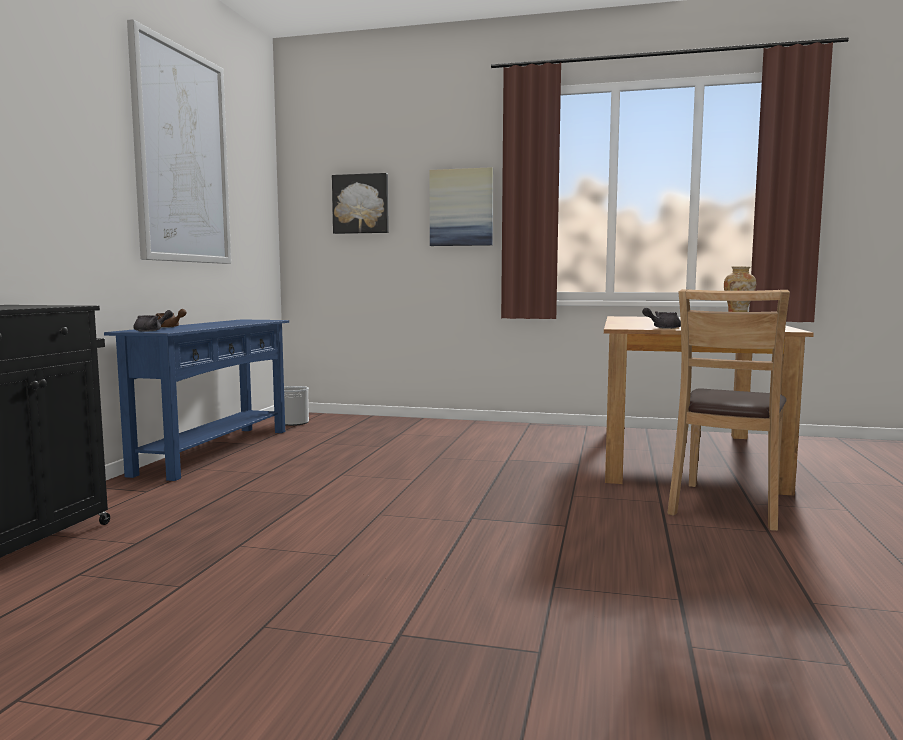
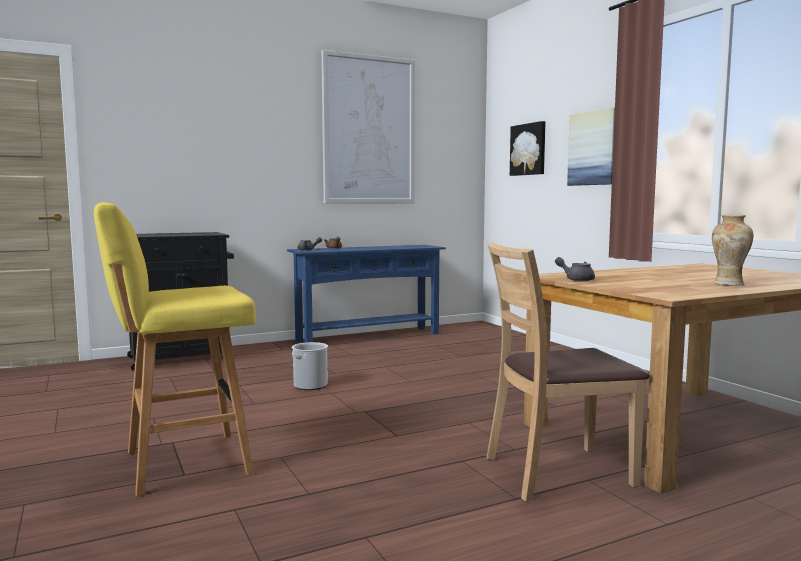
camera: 50 degrees right, 0 degrees up
(294, 423) = (461, 329): bucket -> bucket (310, 385)
(496, 645) = (182, 463): none -> yellow stool

